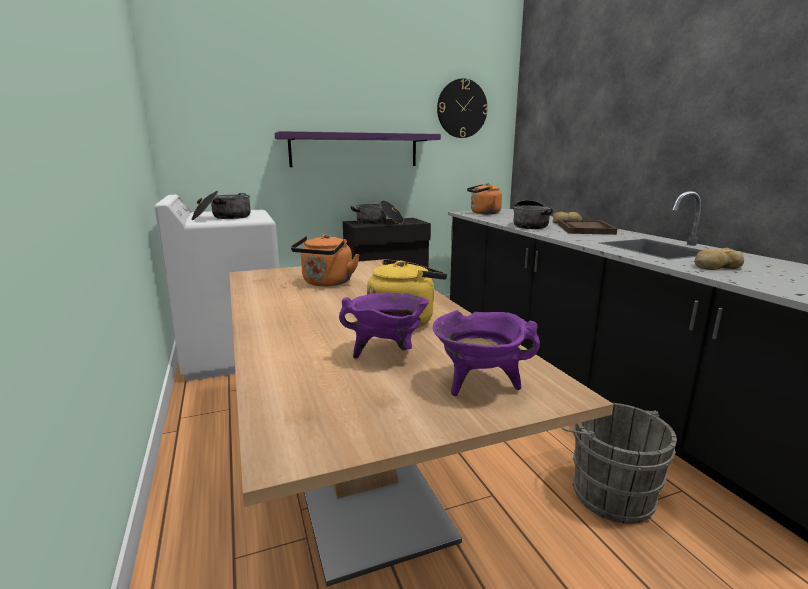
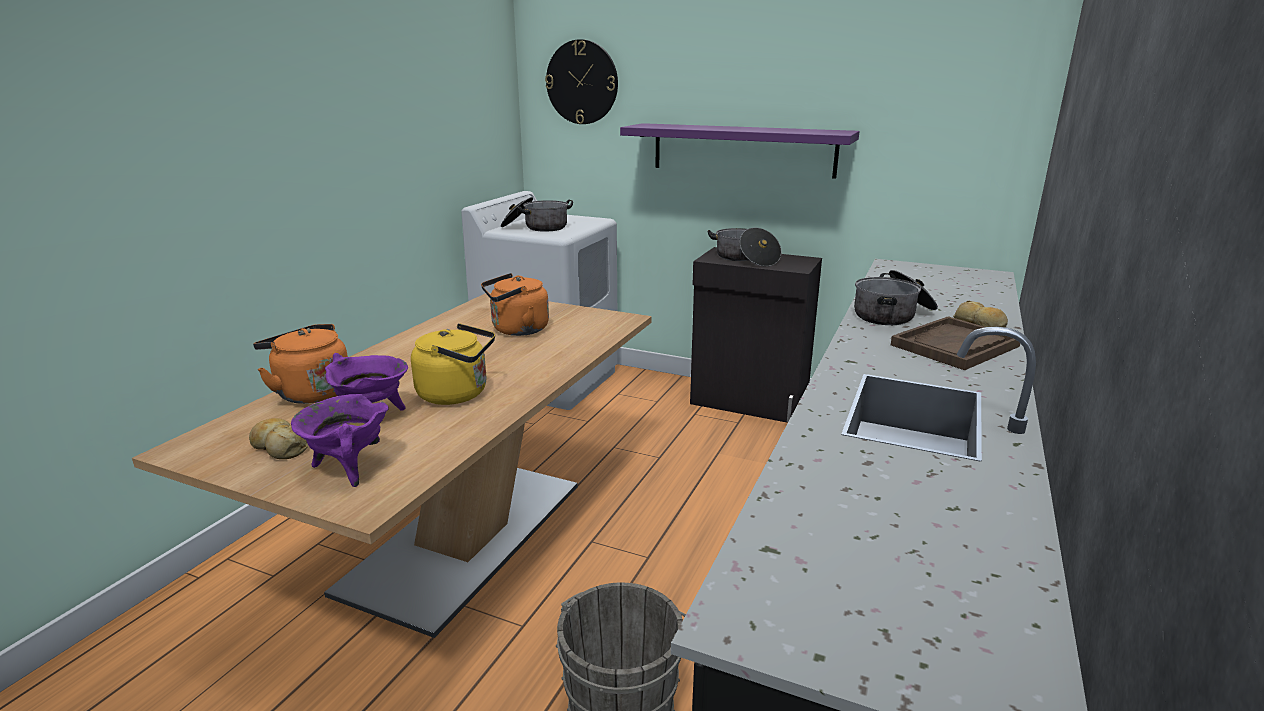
camera: 45 degrees right, 5 degrees up
(462, 108) = (935, 87): wall clock -> wall clock (582, 82)
(483, 213) = (917, 273): orange kettle -> orange kettle (311, 392)
(716, 267) = (852, 471): bread -> bread (280, 447)

